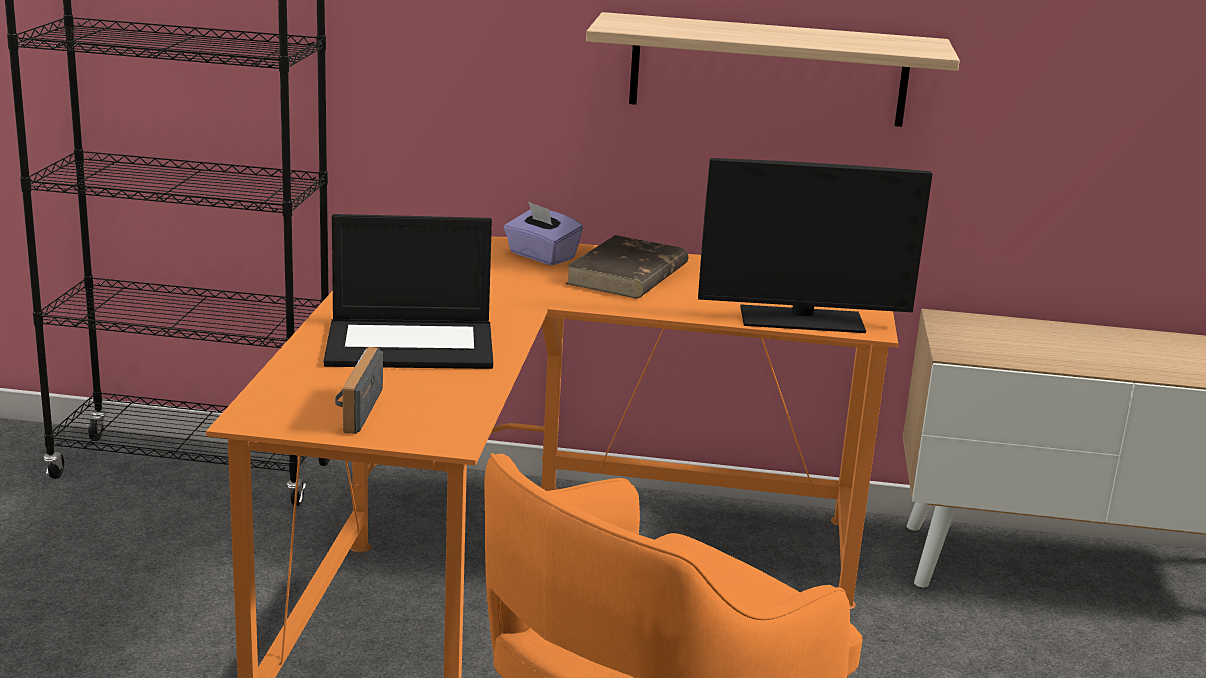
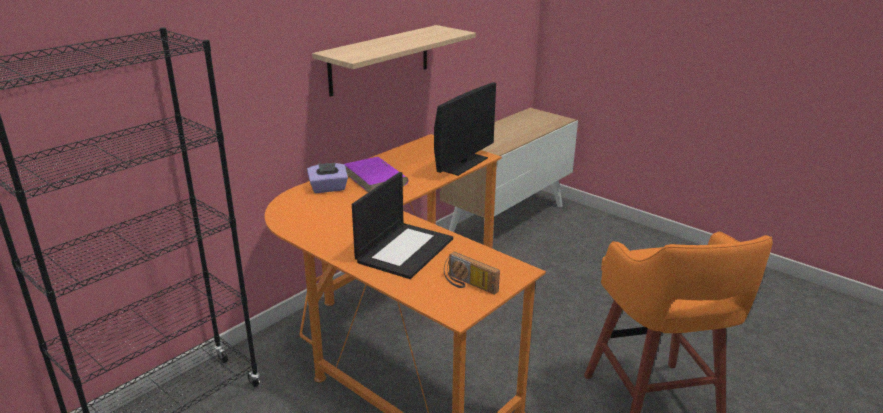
camera: 55 degrees left, 5 degrees up
(627, 275) = (375, 178): brown book -> purple book

